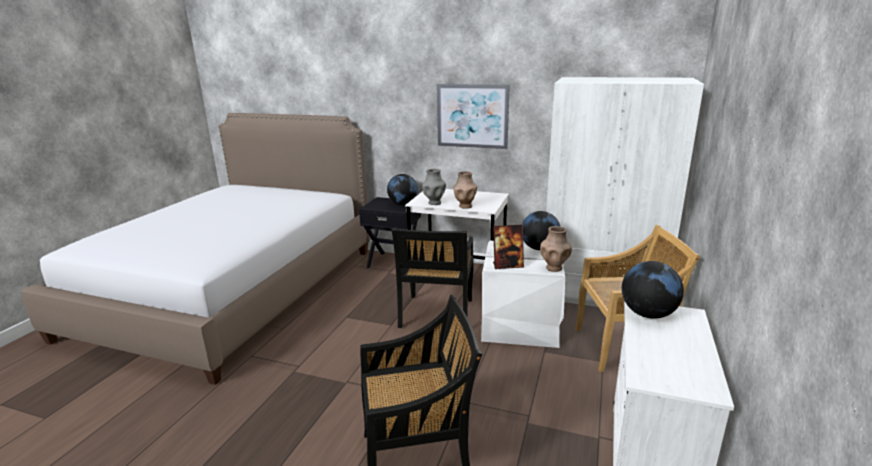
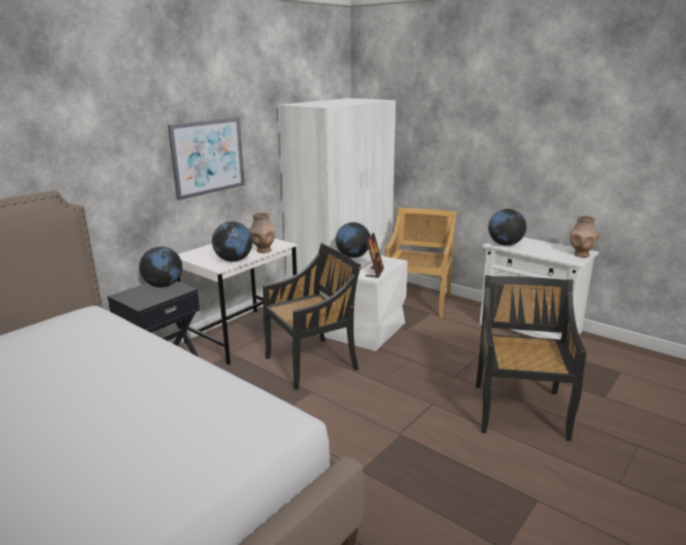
camera: 70 degrees left, 0 degrees up
(434, 203) = (234, 260): grey vase -> globe
(436, 314) = (312, 363): black chair -> black chair turned 60 degrees counterclockwise
(554, 268) = (392, 260): brown vase -> brown vase (580, 255)

